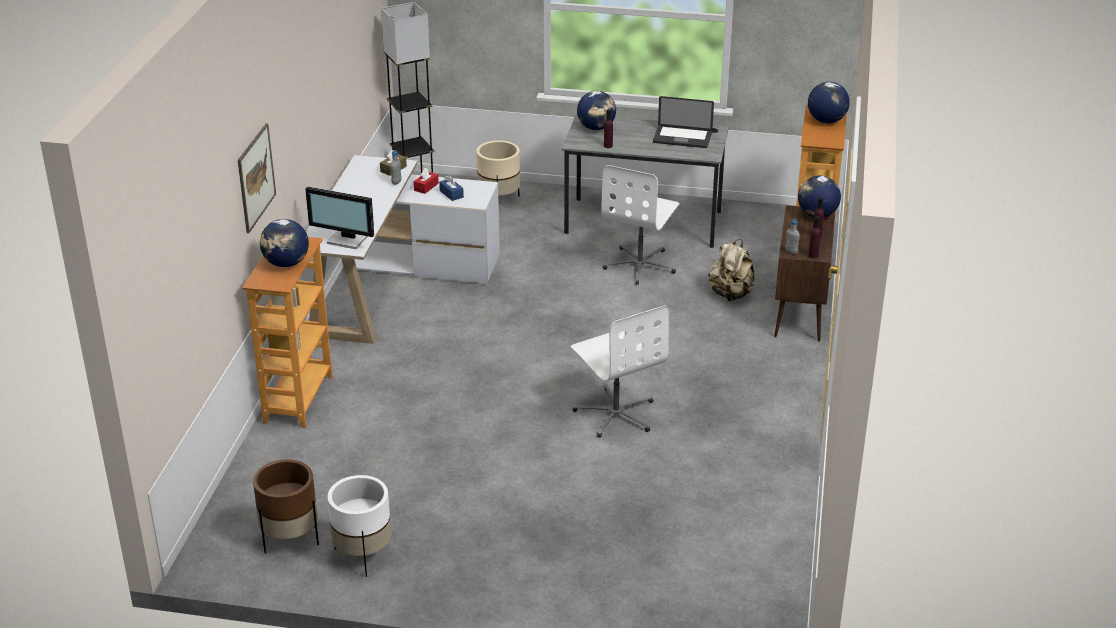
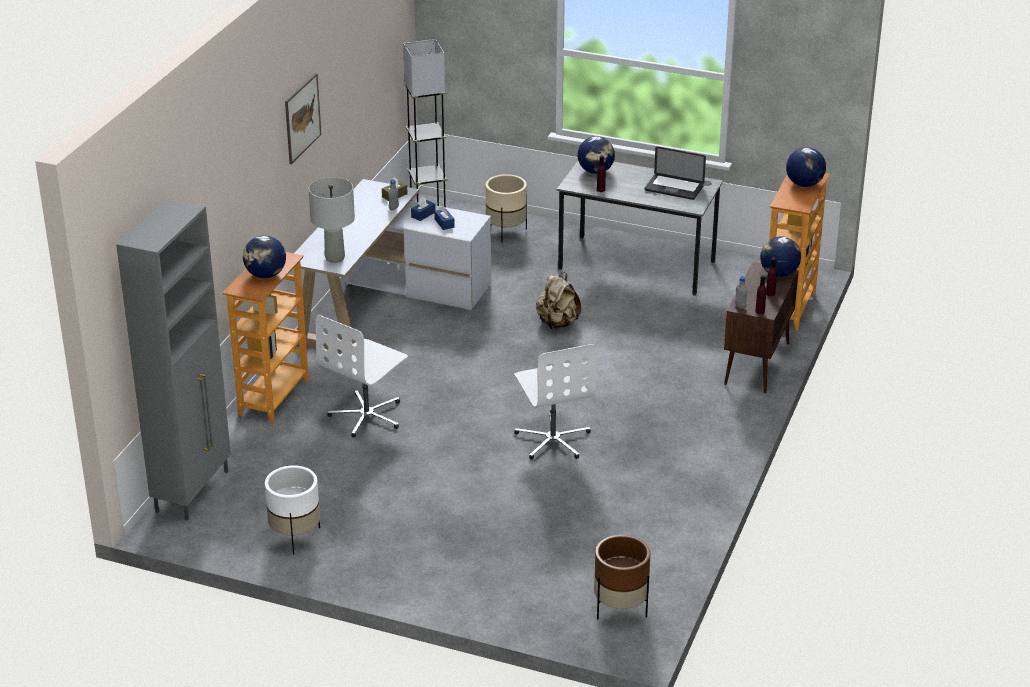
camera: 10 degrees right, 0 degrees up
(233, 515) = (193, 491): none -> grey cabinet
(256, 177) = (246, 196): picture -> picture (302, 118)
(290, 539) = (237, 516): brown planter -> brown planter (620, 608)
(348, 239) = (335, 258): monitor -> grey table lamp
(426, 187) = (423, 214): red tissue box -> blue tissue box
(640, 265) = (620, 306): white office chair -> white office chair (367, 416)
(731, 294) = (697, 341): beige backpack -> beige backpack (557, 323)

